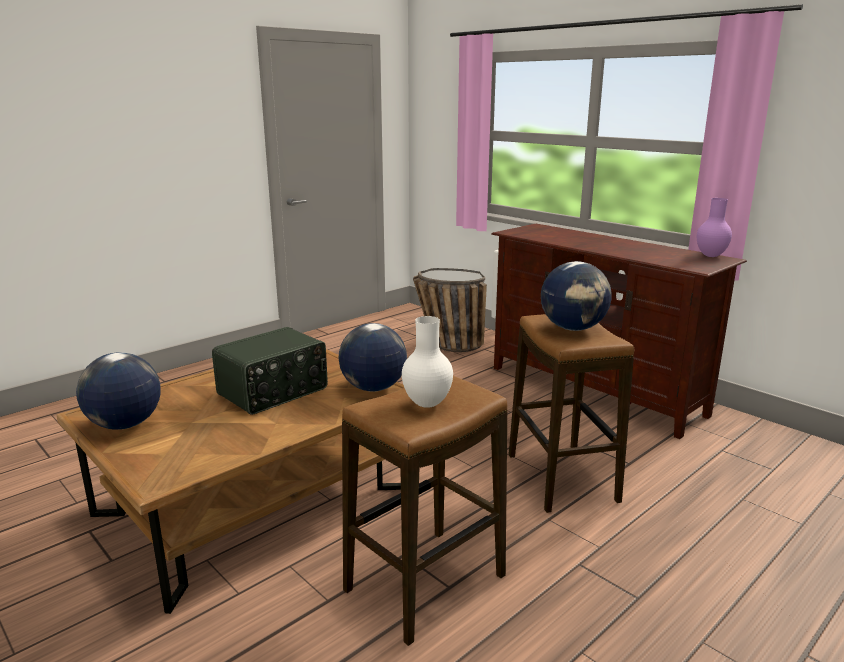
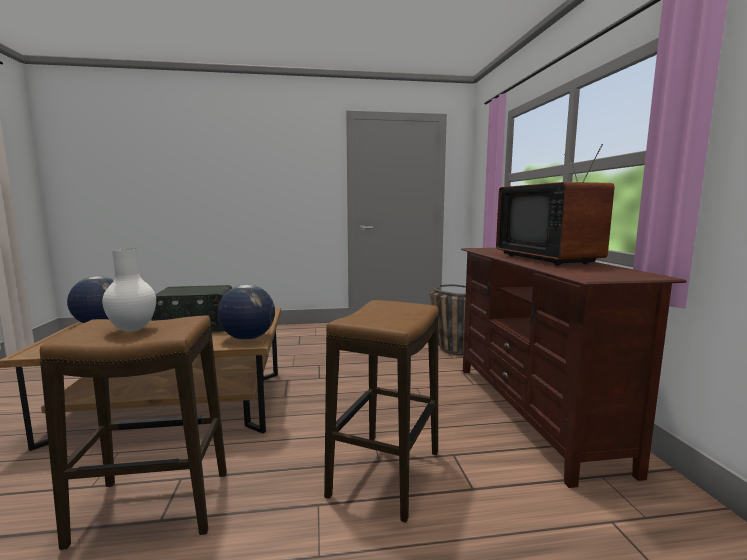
camera: 35 degrees right, 10 degrees down
(573, 328) = (388, 313): globe -> none
(615, 243) = (551, 259): none -> television
(710, 255) = (640, 273): purple vase -> none

